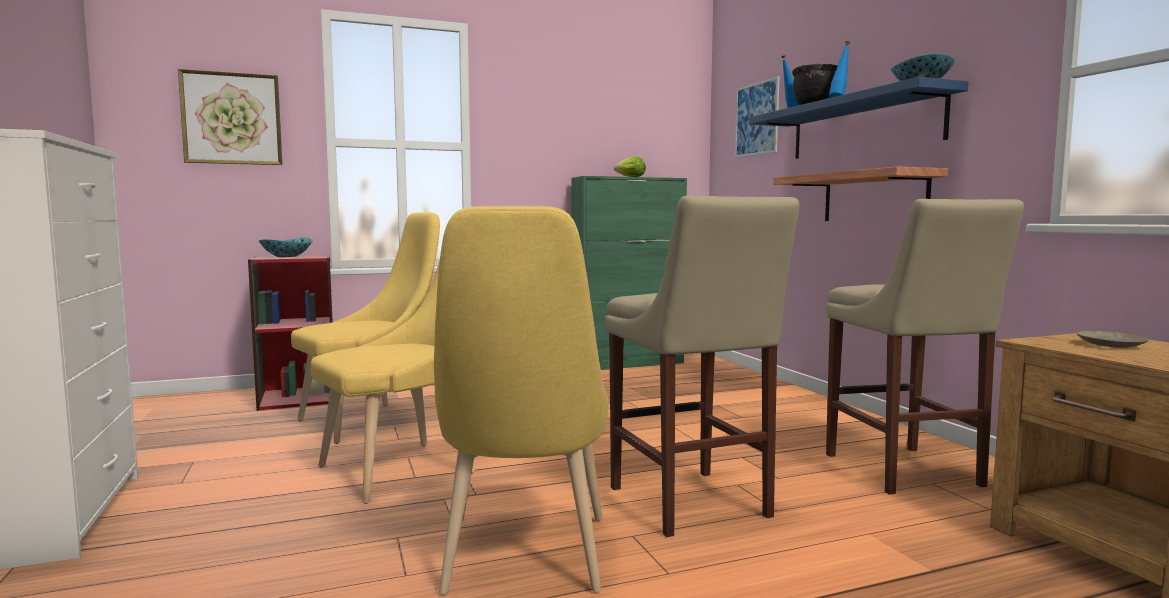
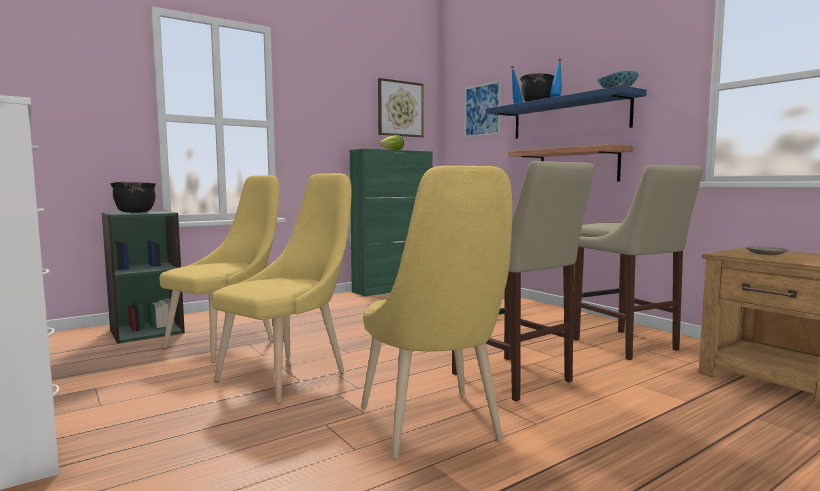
camera: 15 degrees left, 0 degrees up
(232, 118) = (74, 94): picture -> picture (400, 109)
(286, 256) = (135, 212): bowl -> black cooking pot
(298, 398) = (146, 331): red bookcase -> green bookcase

